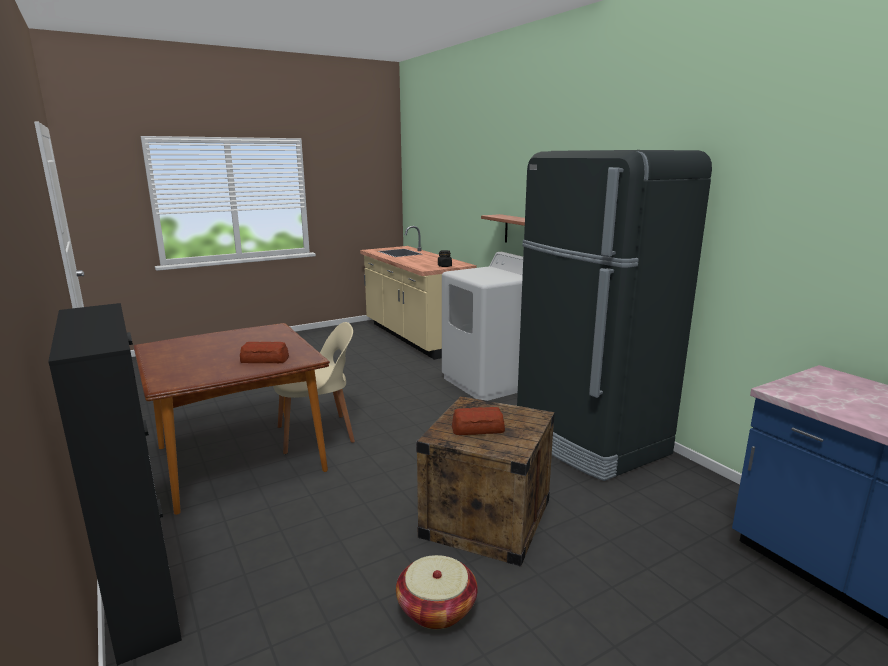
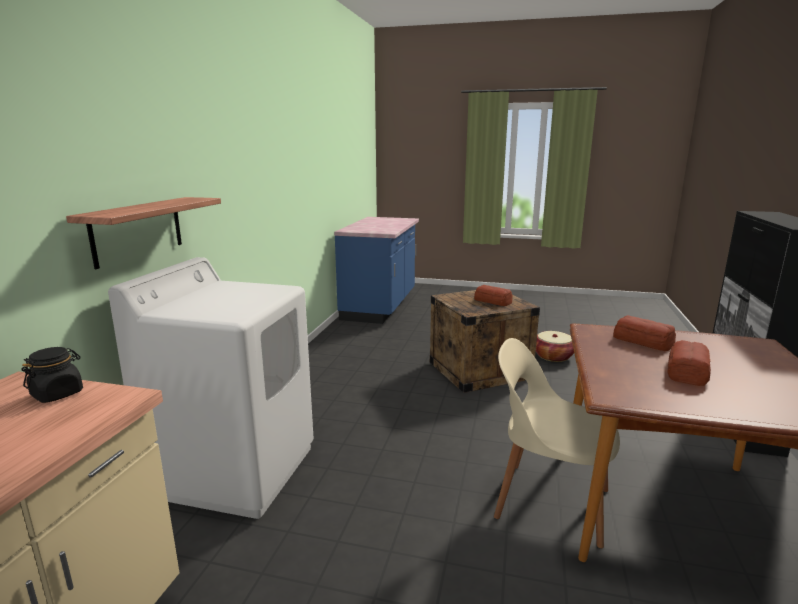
camera: 135 degrees left, 0 degrees up
(233, 347) = (688, 371): none -> bread
(588, 441) = (326, 374): black fridge -> none

